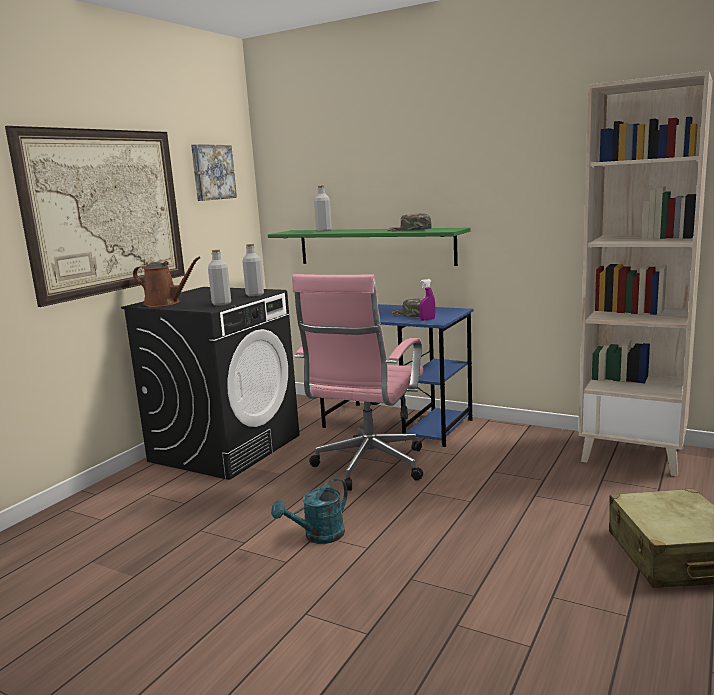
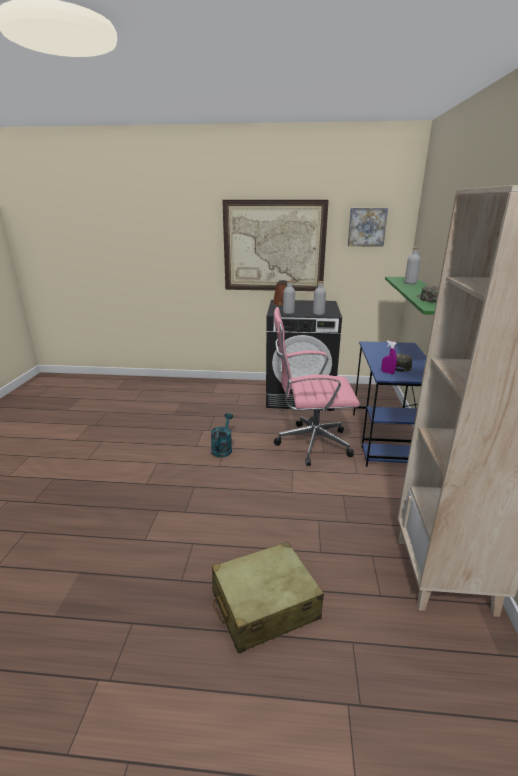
camera: 65 degrees right, 10 degrees up
(318, 537) = (222, 448): turquoise watering can -> turquoise watering can turned 75 degrees clockwise

